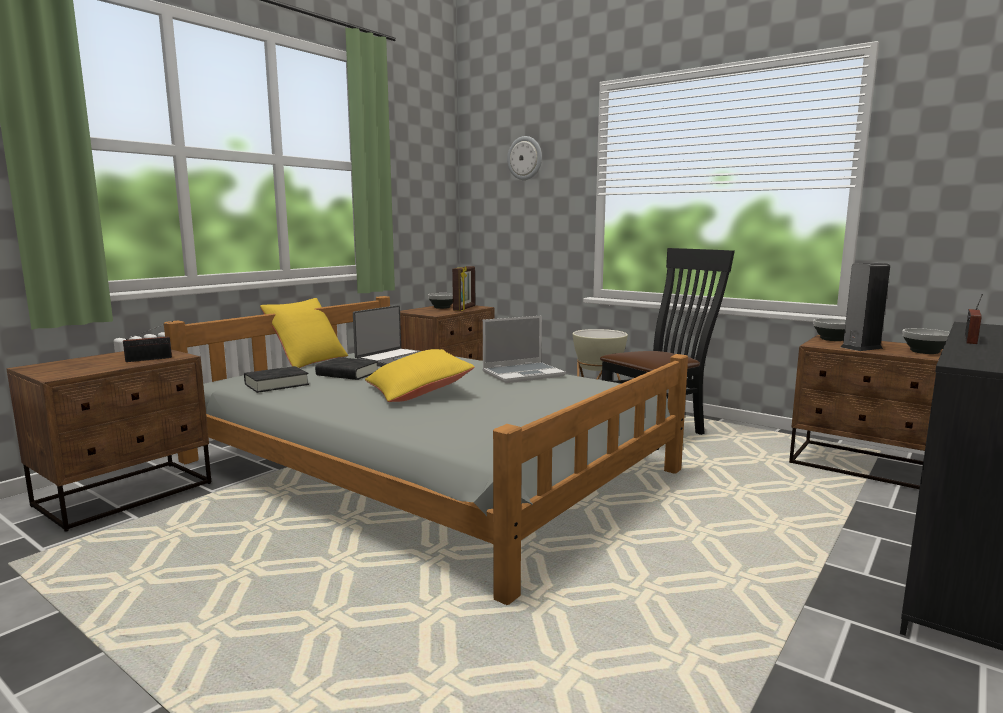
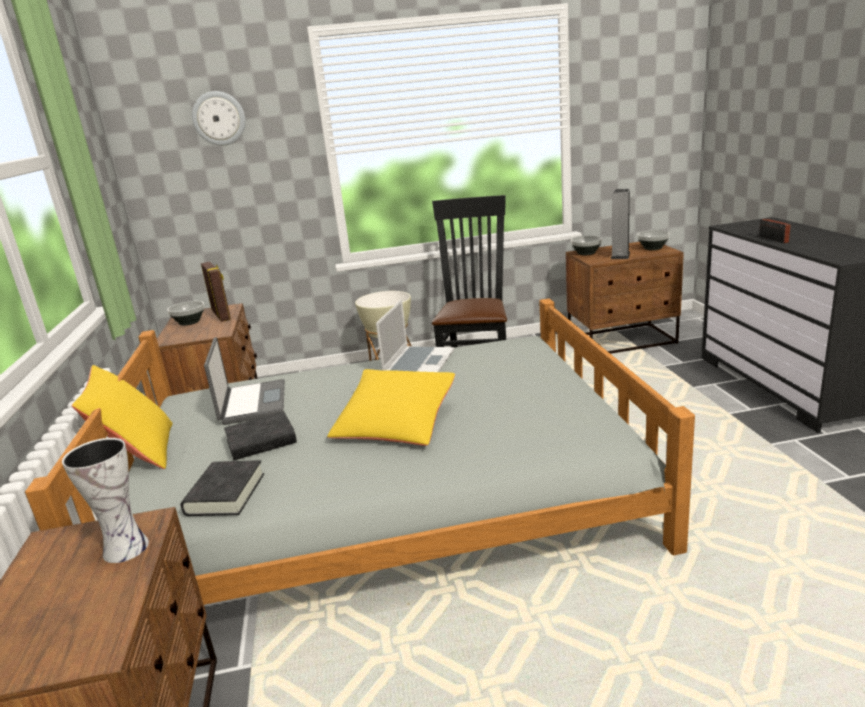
camera: 45 degrees left, 10 degrees up
(151, 359) = (125, 547): radio -> vase

